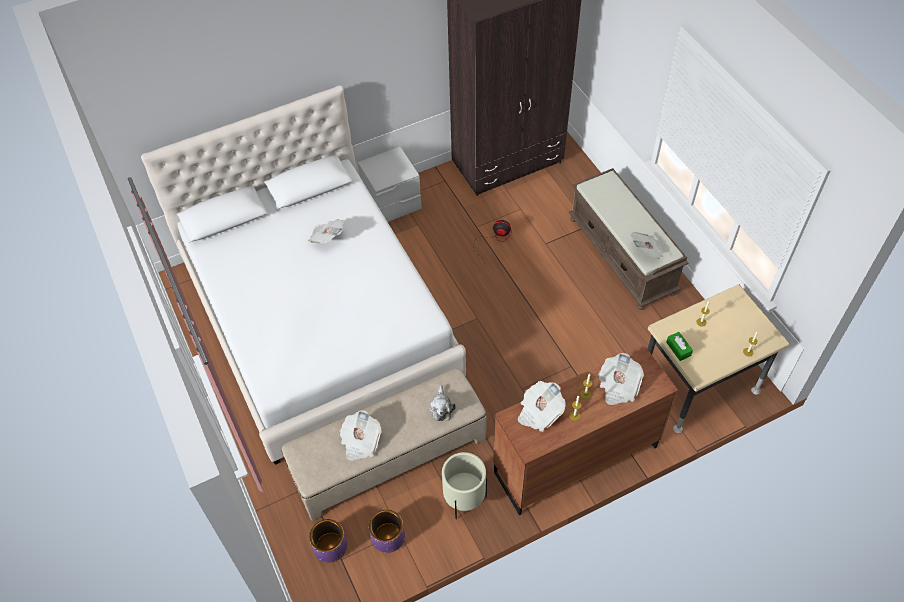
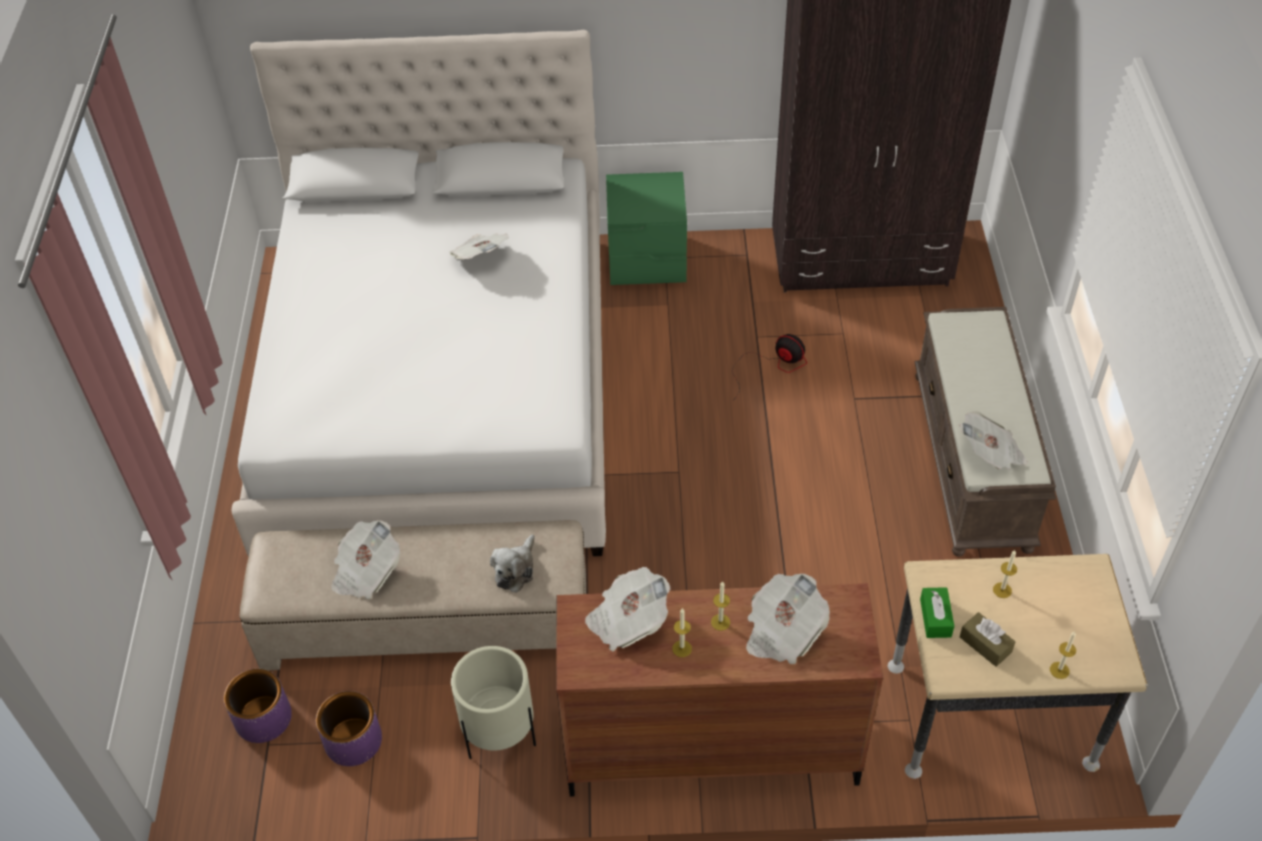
camera: 25 degrees right, 5 degrees down
(391, 202) = (647, 260): white nightstand -> green nightstand
(708, 353) = (985, 644): none -> brown tissue box

